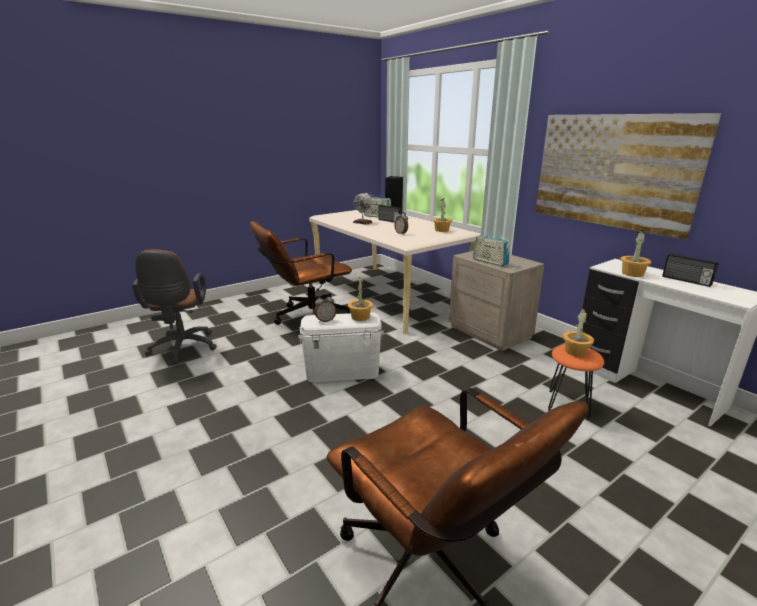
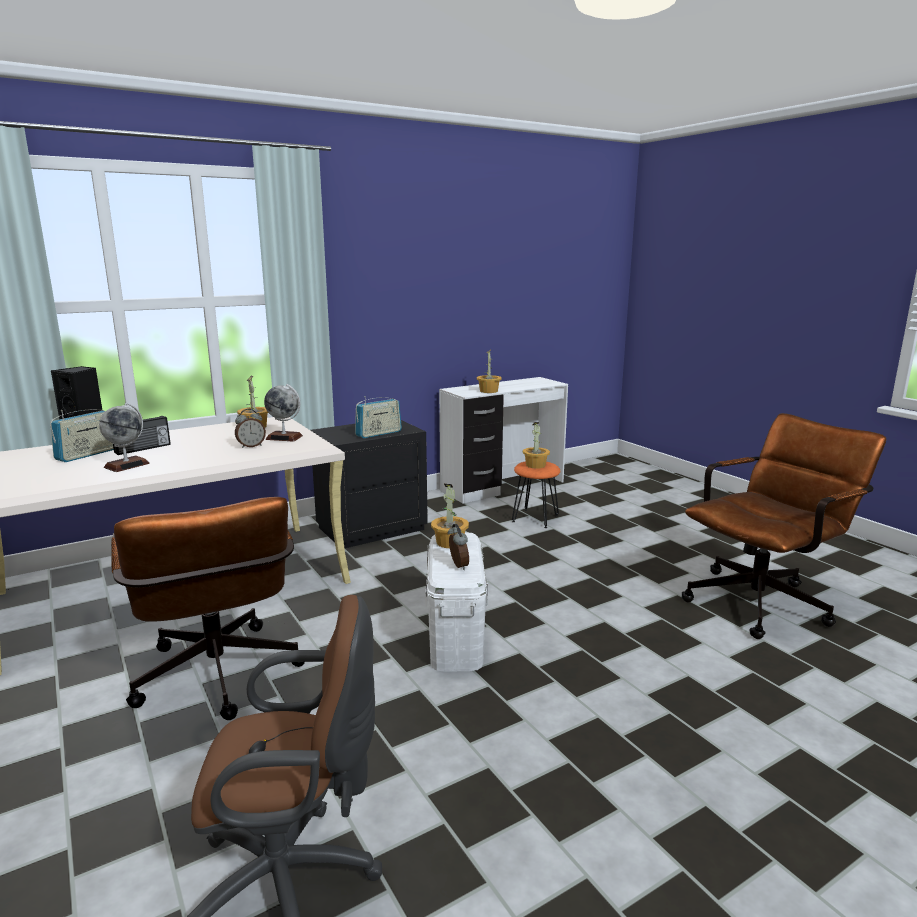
camera: 85 degrees left, 5 degrees down
(422, 236) = (284, 437): none -> globe
(490, 332) = (371, 528): beige nightstand -> black nightstand
(613, 171) = (416, 304): picture -> none
(686, 280) = (509, 384): radio -> none

